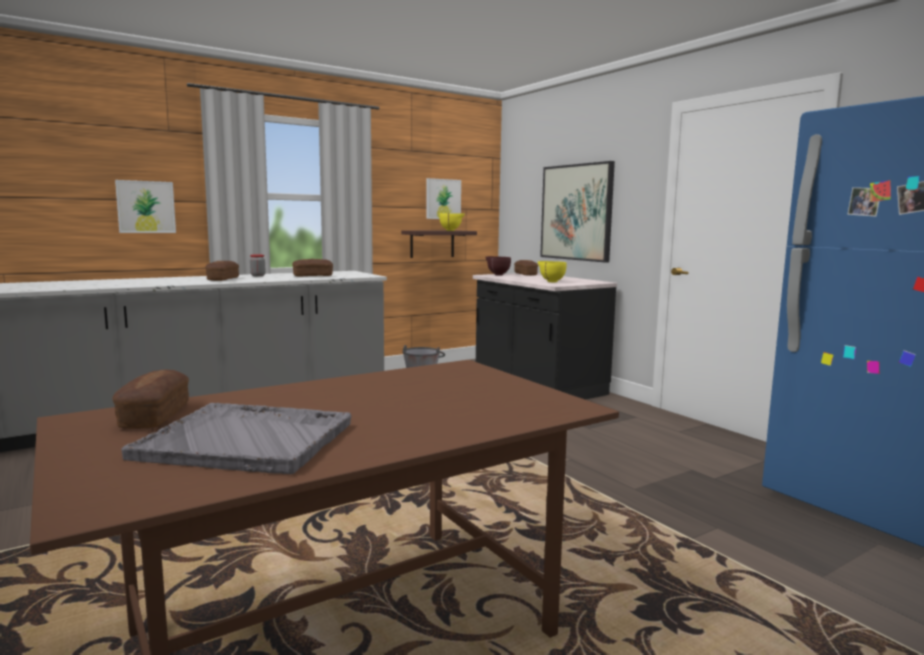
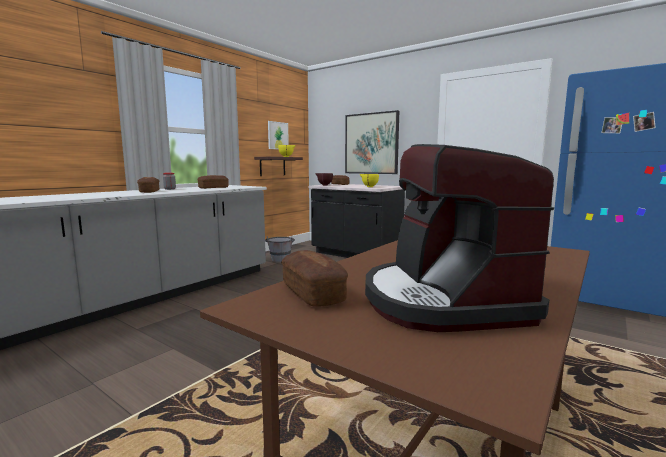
camera: 20 degrees left, 0 degrees up
(146, 207) = (67, 133): picture -> none
(248, 441) = (442, 301): grey tray -> coffee machine

